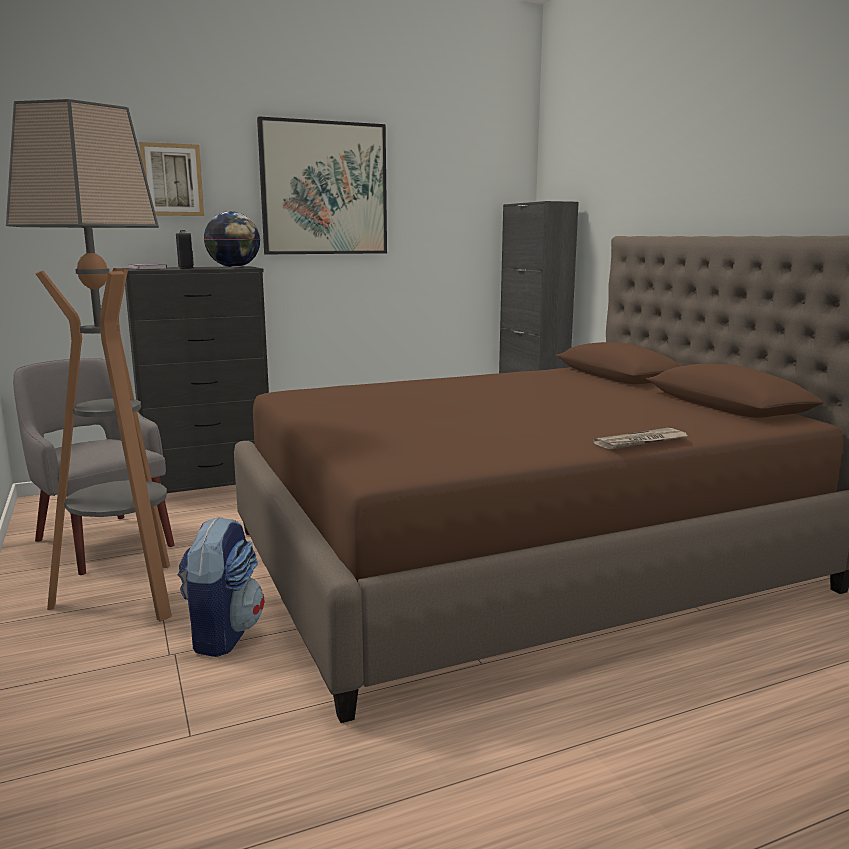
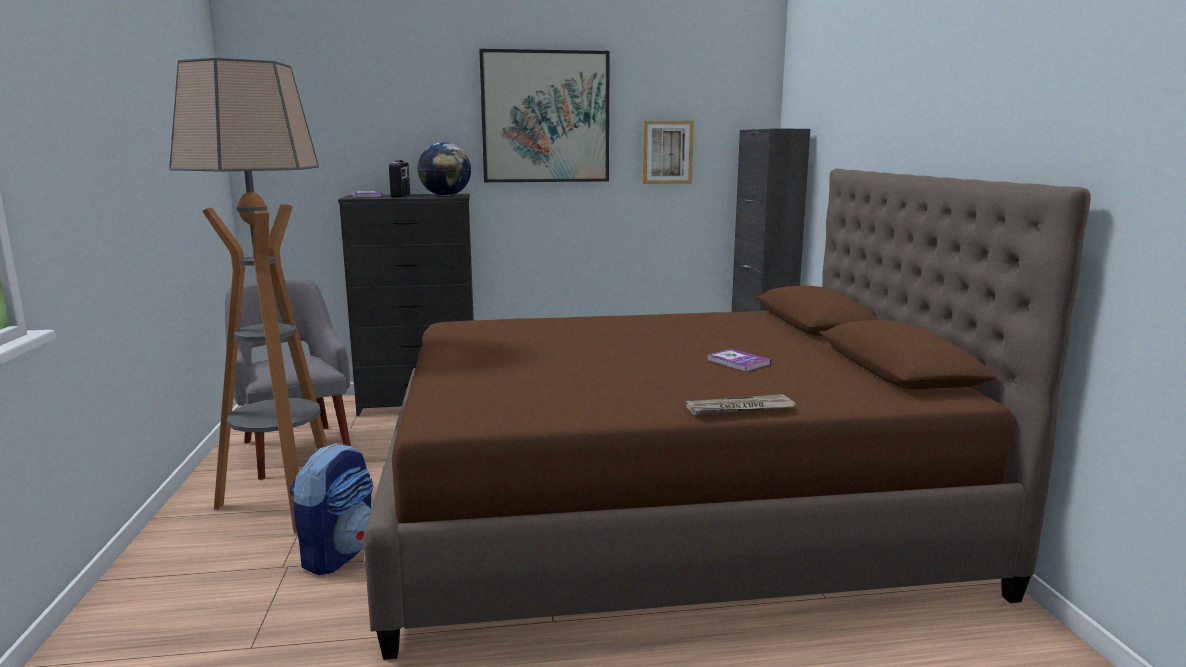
camera: 15 degrees right, 0 degrees up
(172, 180) = (397, 112): picture -> picture (667, 152)
(594, 407) = (738, 362): none -> book

